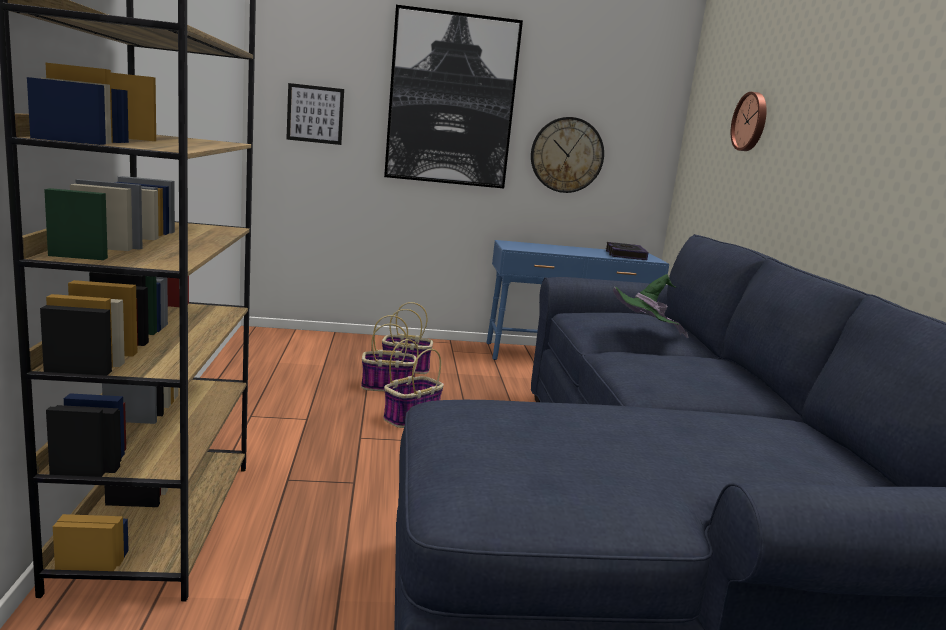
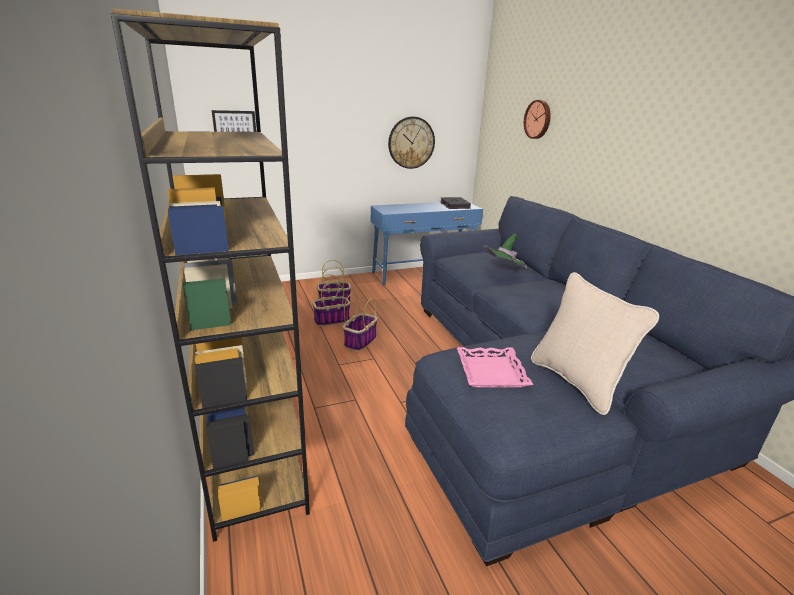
camera: 15 degrees left, 10 degrees up
(451, 100) = (332, 112): picture -> none
(505, 429) = (492, 372): none -> pink tray
(638, 466) = (576, 382): none -> beige pillow

